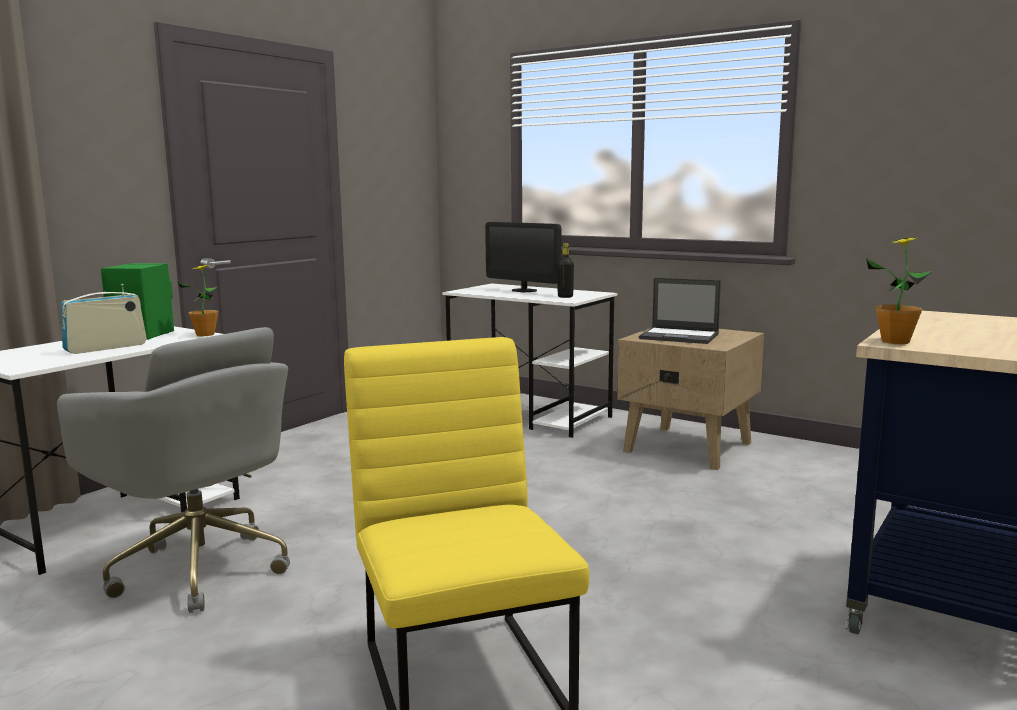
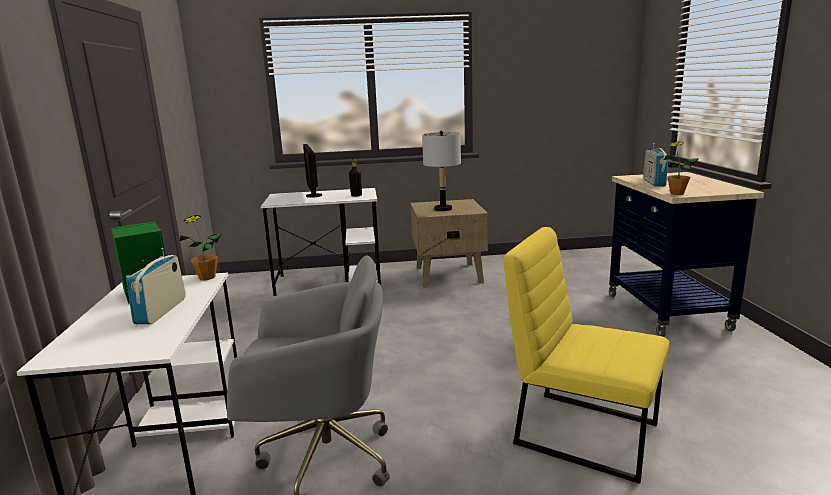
camera: 40 degrees left, 5 degrees up
(524, 290) = (314, 195): monitor -> monitor turned 75 degrees clockwise
(680, 336) = (443, 209): laptop -> grey table lamp
(934, 325) = (654, 182): none -> radio

